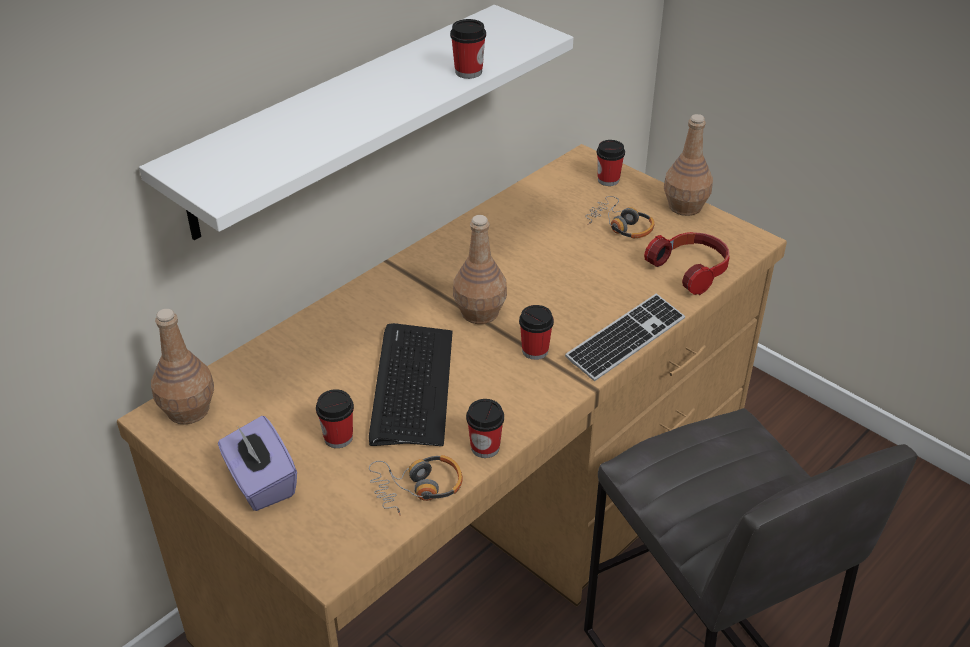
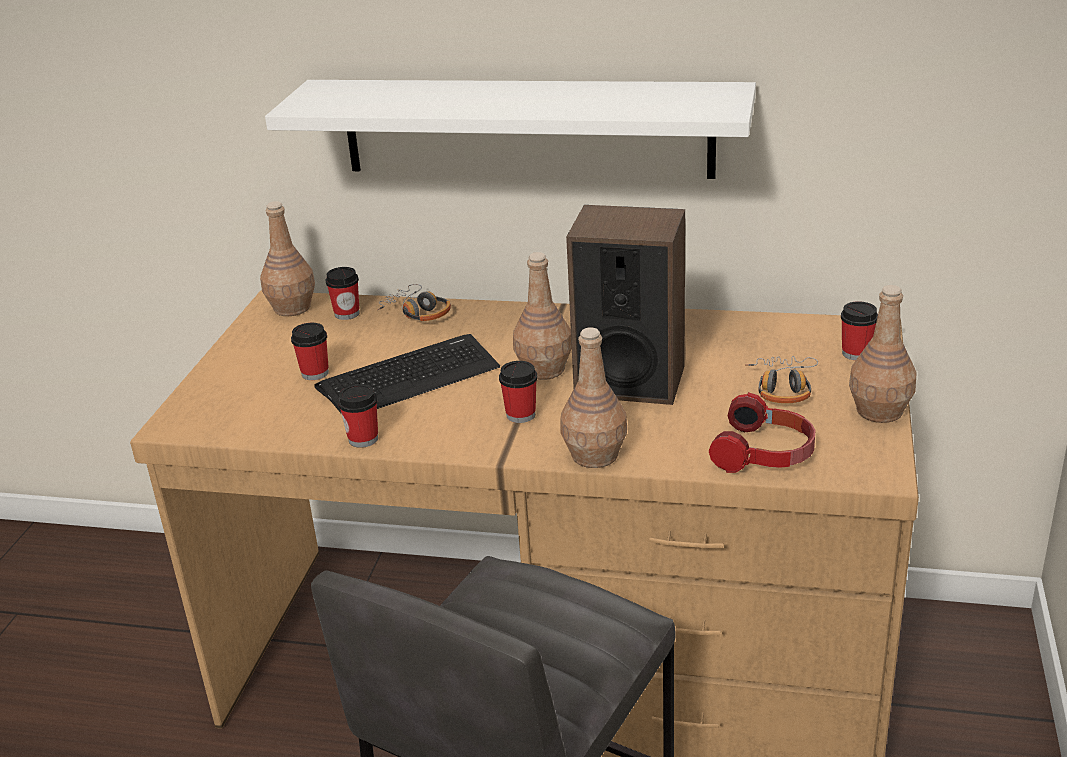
camera: 60 degrees right, 10 degrees down
(261, 482) = (238, 364): purple tissue box -> none
(417, 488) = (285, 428): headphones -> headphones (417, 312)
(468, 72) = (603, 110): cup -> cup (347, 314)
(541, 281) = (629, 380): none -> speaker
(626, 339) = (595, 455): keyboard -> brown bottle

